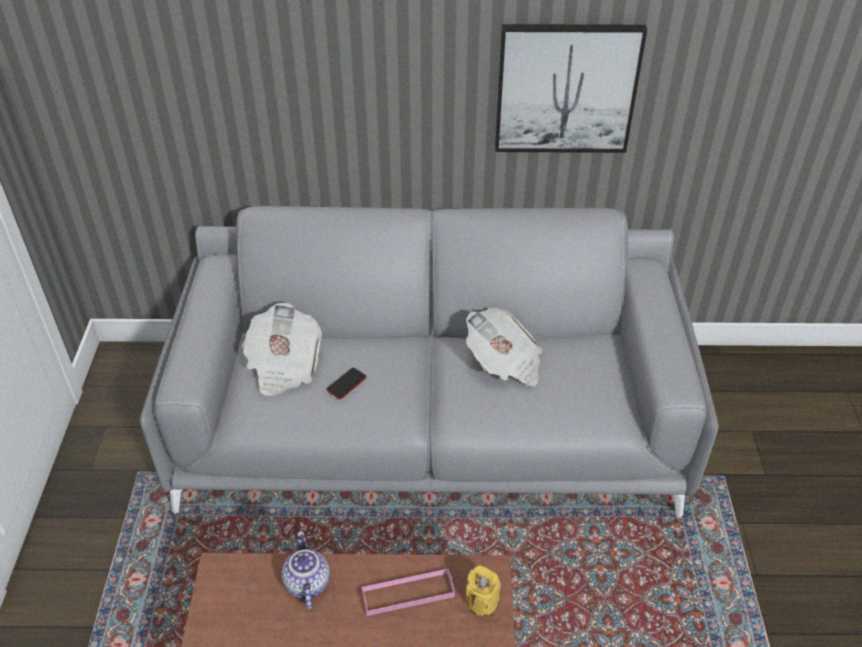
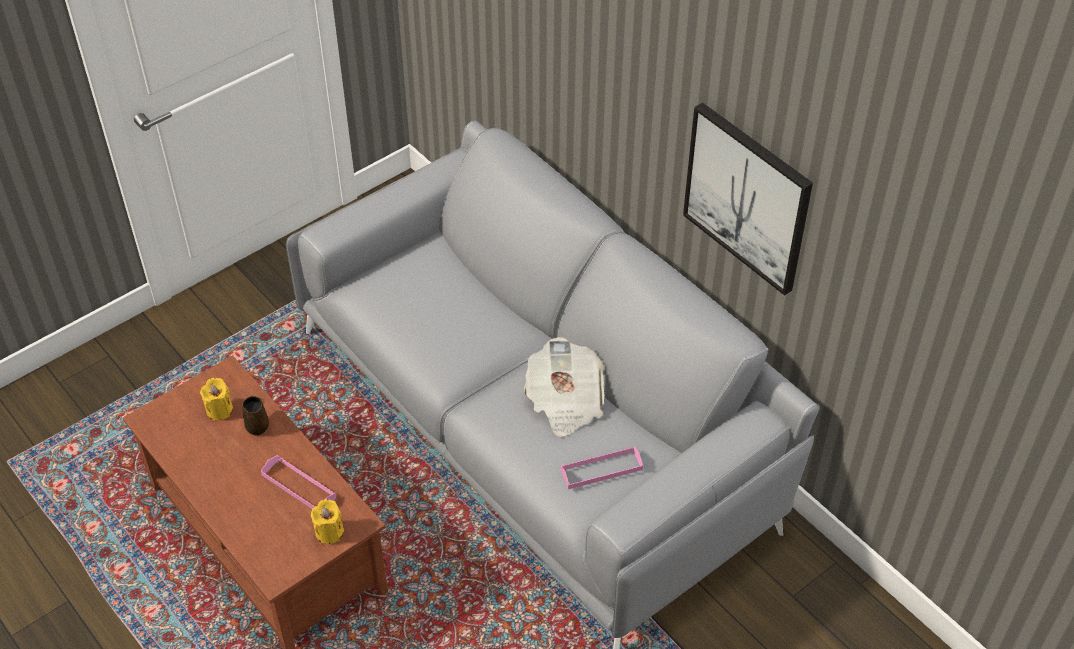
camera: 50 degrees right, 5 degrees up
(254, 603) = (219, 410): none -> yellow candle
(283, 366) = (423, 275): newspaper -> none
(306, 583) = (257, 425): teapot -> brown mug
(346, 384) = (442, 323): phone -> none
(589, 382) = (601, 470): none -> pink tray

